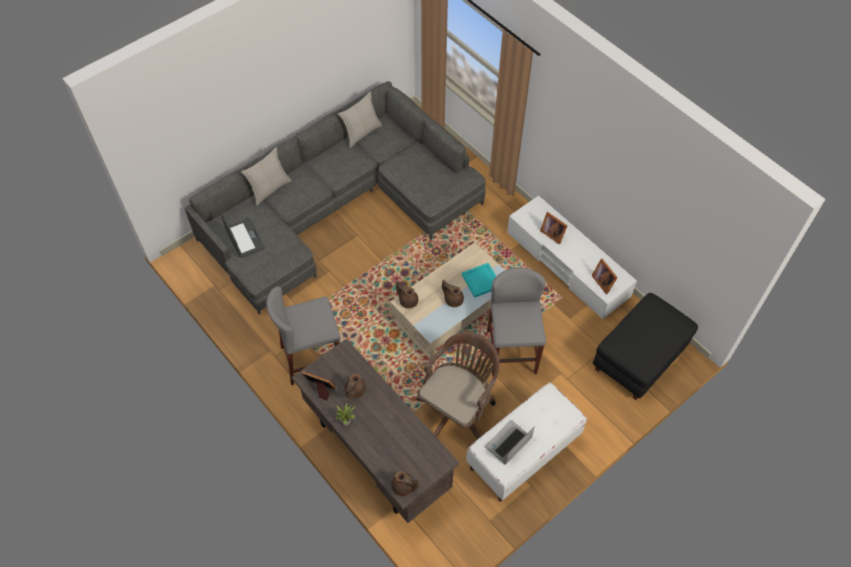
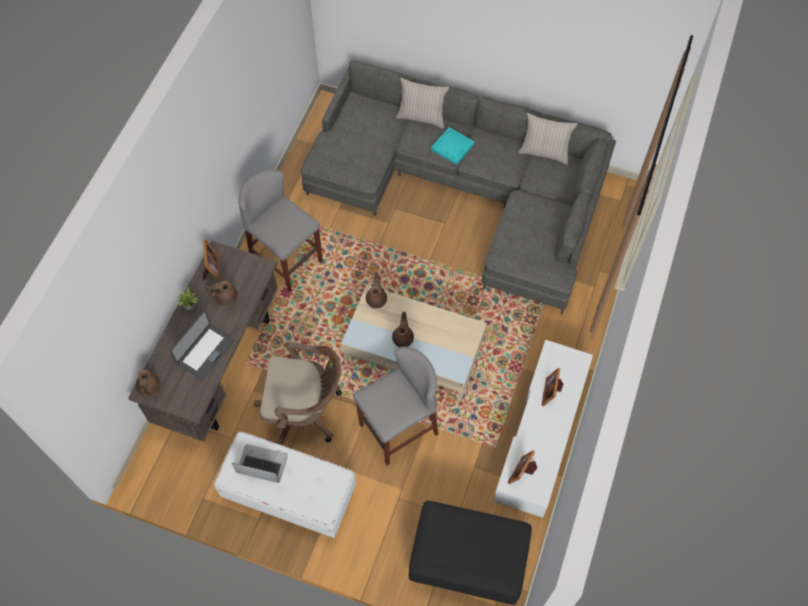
camera: 60 degrees right, 5 degrees up
(244, 238) = (353, 129): laptop -> laptop (205, 351)
(482, 281) = (442, 353): turquoise tray -> turquoise tray (452, 147)

